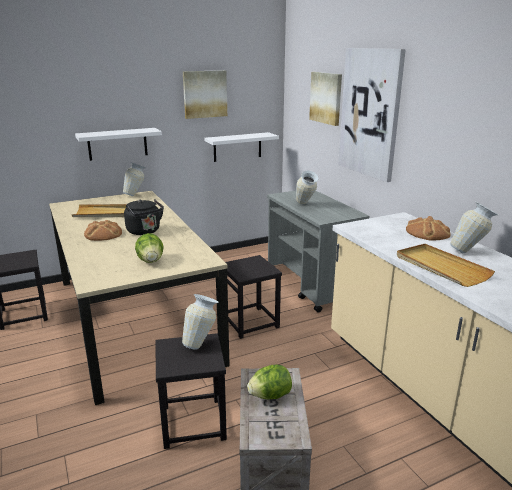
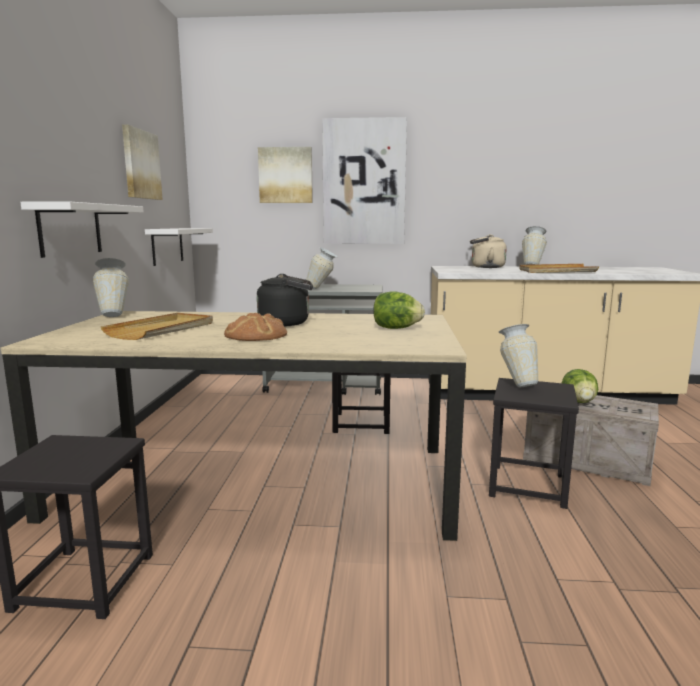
camera: 60 degrees left, 10 degrees down
(428, 232) = (485, 267): bread -> beige kettle

